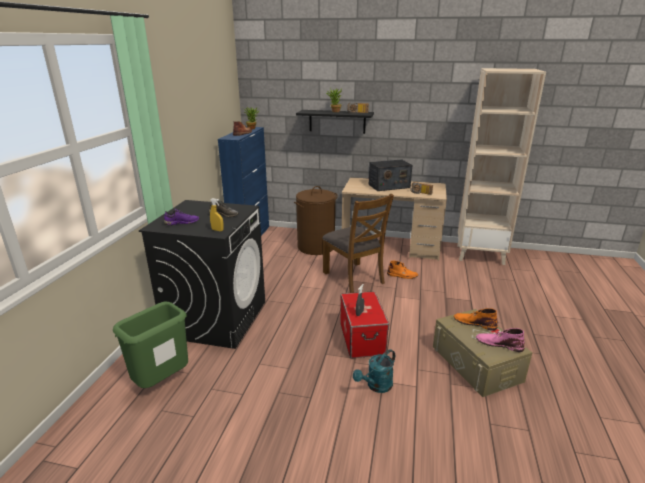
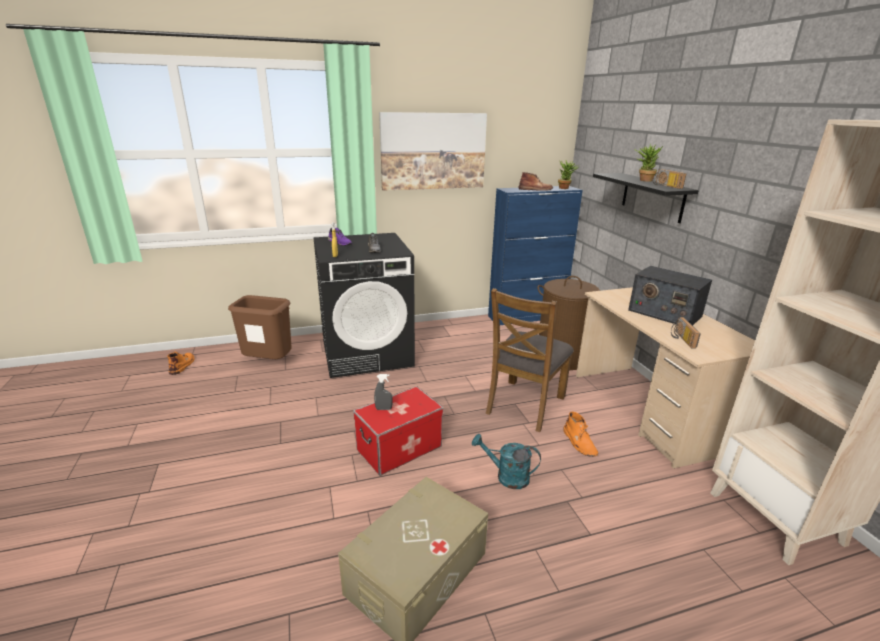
camera: 60 degrees right, 0 degrees up
(162, 382) = (269, 363): green trash can -> brown trash can
(180, 116) = (433, 151): none -> picture
(376, 386) = (318, 483): turquoise watering can -> turquoise watering can (506, 476)
(474, 323) = (443, 518): orange boot -> orange boot (182, 365)
(498, 344) = (403, 556): pink boot -> none

